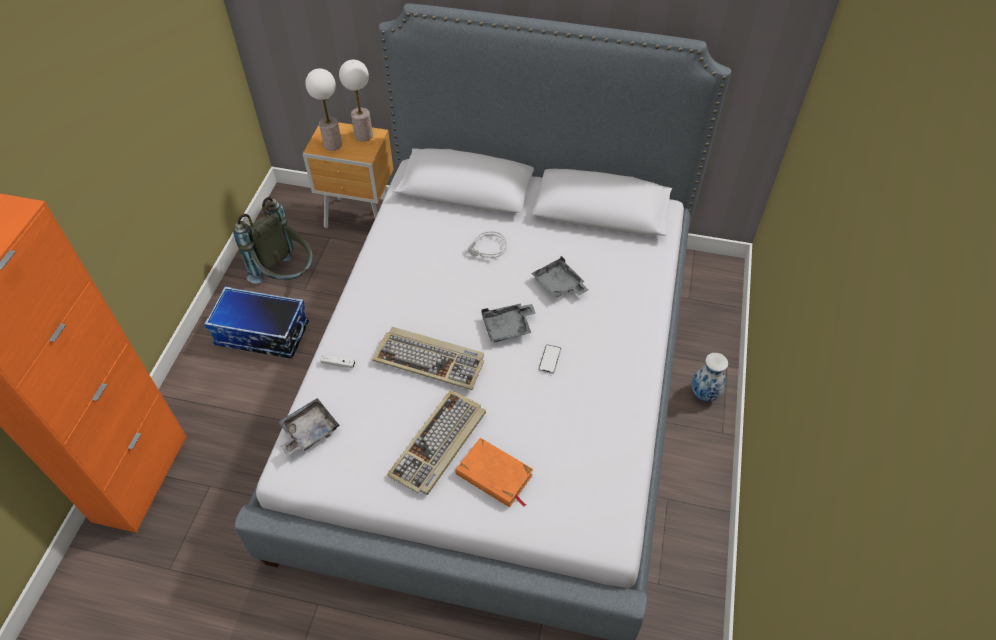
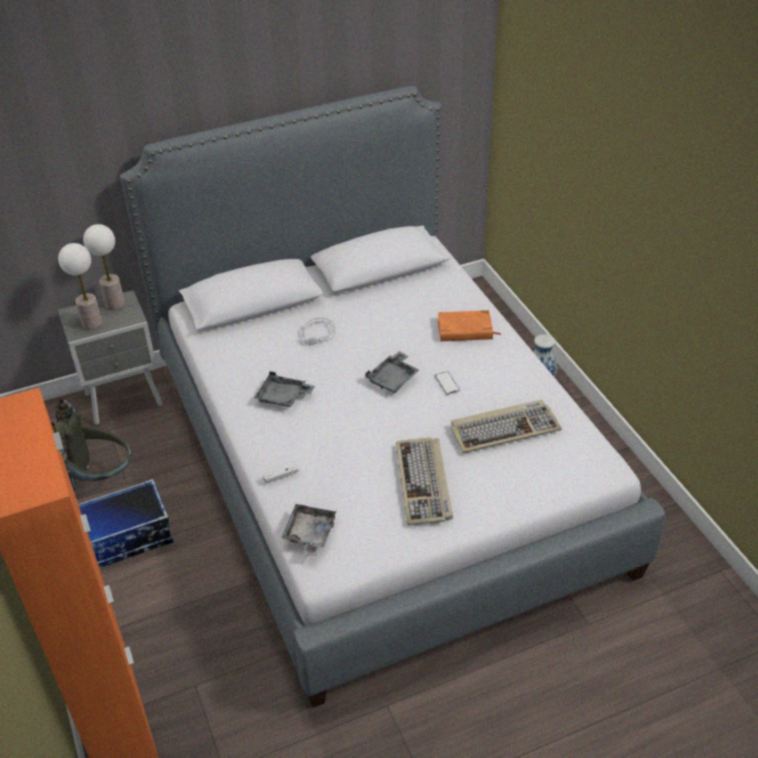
camera: 35 degrees left, 10 degrees down
(361, 218) = (126, 400): brown nightstand -> grey nightstand
(431, 360) = (356, 431): keyboard -> keyboard (504, 429)
(494, 475) = (486, 478): orange book -> orange book (465, 330)
(559, 285) = (401, 332): grey tray -> grey tray (283, 397)

